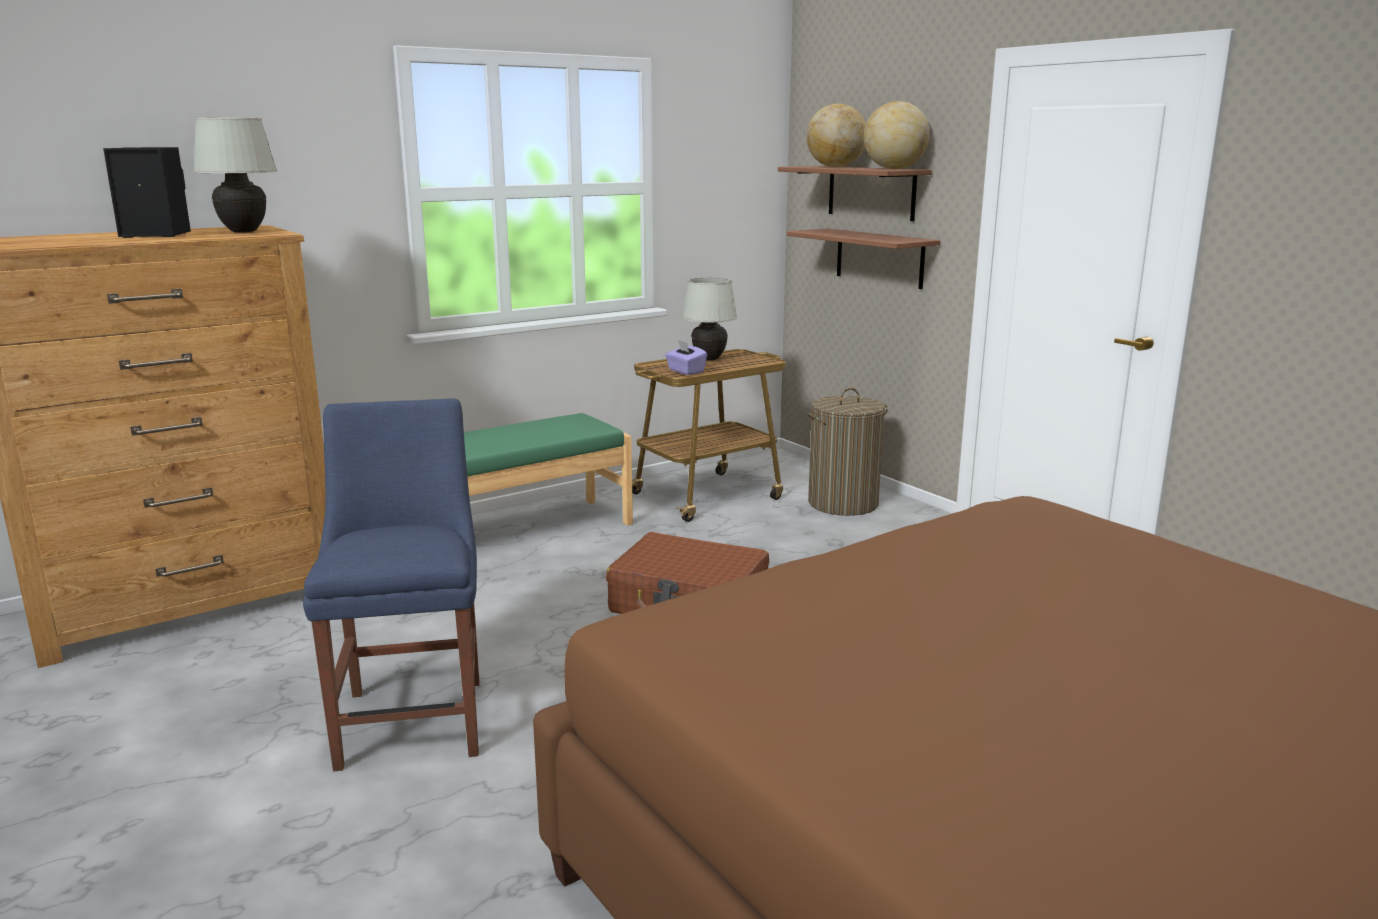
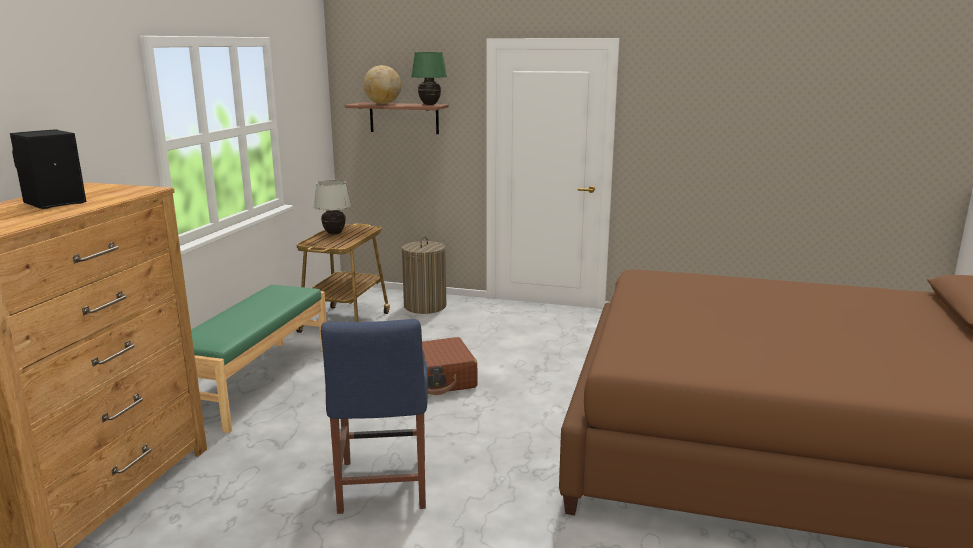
camera: 40 degrees left, 0 degrees up
(243, 232) = (116, 191): white table lamp -> none
(414, 717) = (382, 488): blue chair -> blue chair turned 135 degrees counterclockwise
(685, 371) = (340, 243): purple tissue box -> none
(879, 258) = (414, 157): shelf -> none
(894, 169) = (429, 105): globe -> green table lamp

